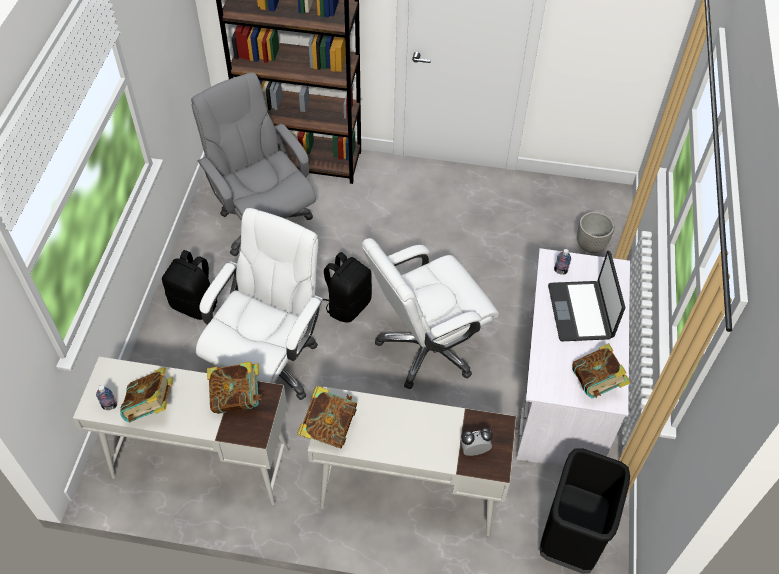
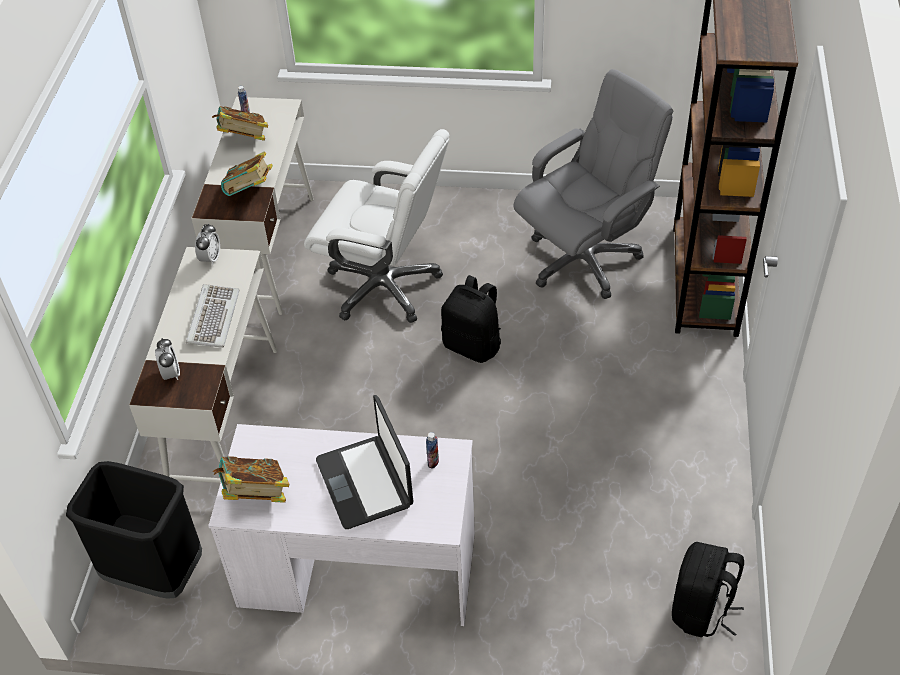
camera: 90 degrees right, 5 degrees down
(195, 304) = (461, 219): black backpack -> black backpack (701, 611)
(328, 427) = (210, 258): book -> alarm clock
(407, 421) = (212, 318): none -> keyboard
(427, 348) = (415, 425): white office chair -> none
(581, 312) = (365, 482): laptop -> laptop turned 105 degrees counterclockwise
(590, 246) = (615, 618): planter -> none

